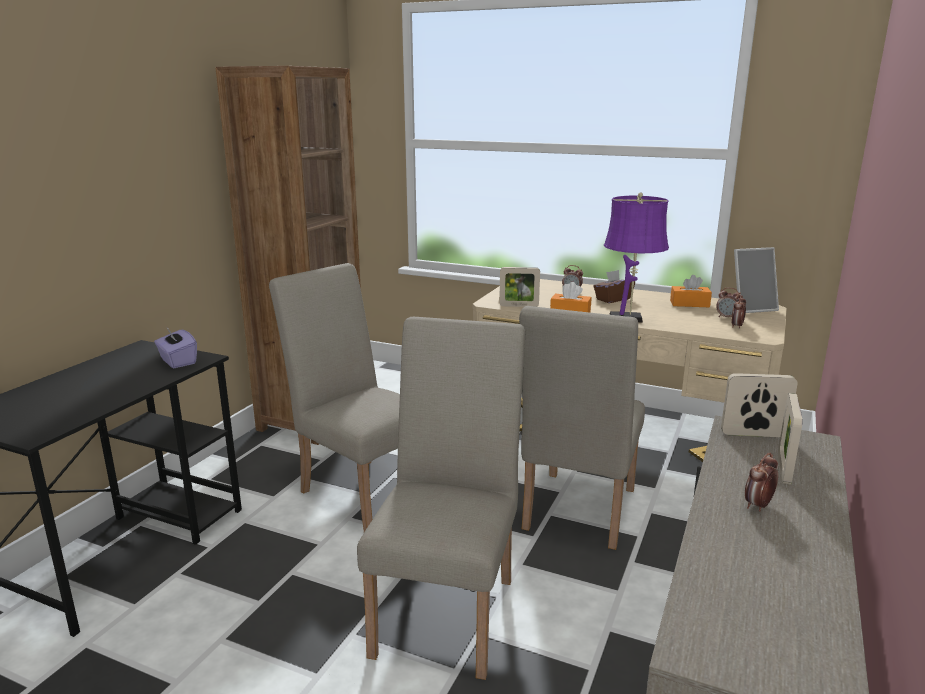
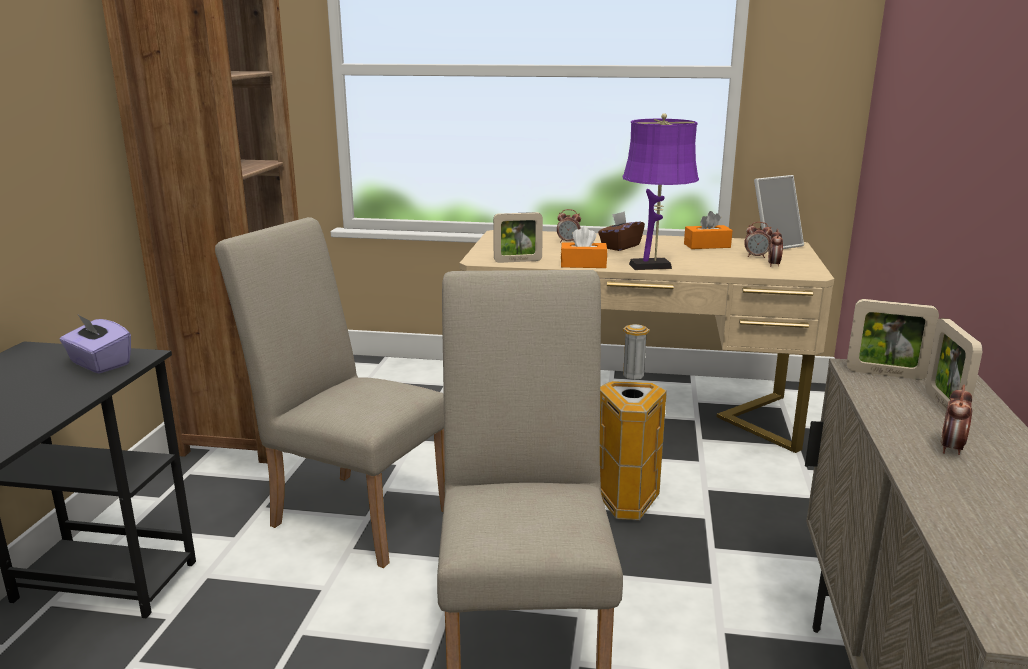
camera: 15 degrees left, 0 degrees up
(576, 514) = (626, 503): beige chair -> trash can
(753, 434) = (885, 374): picture frame -> picture frame turned 150 degrees counterclockwise

